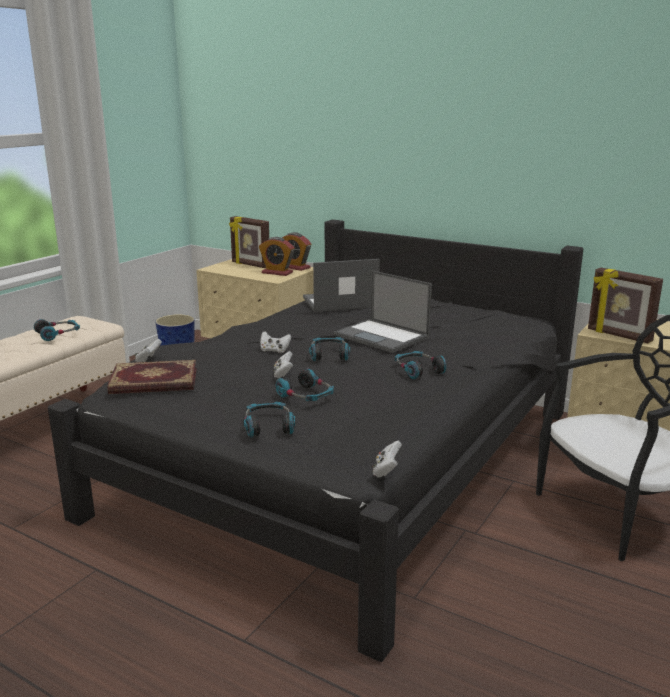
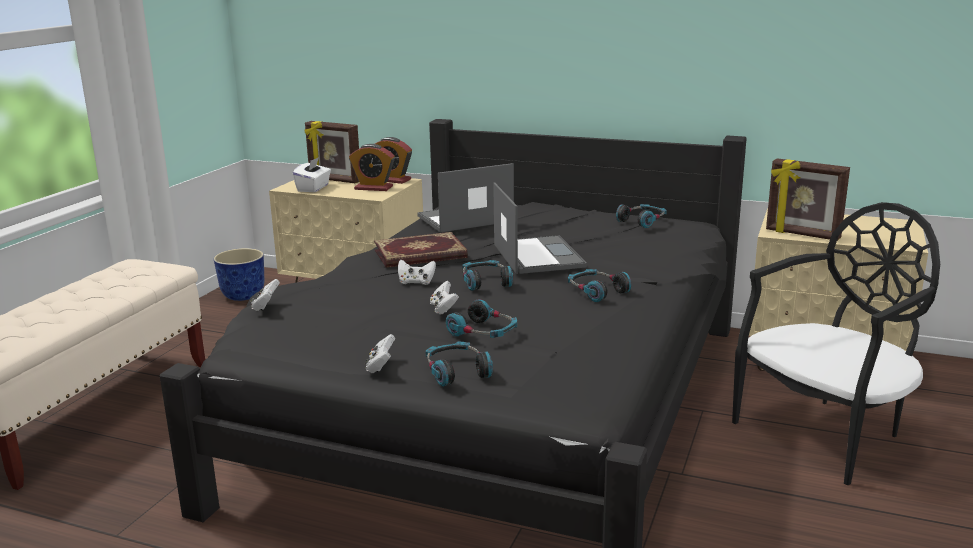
camera: 10 degrees left, 0 degrees up
(58, 334) = (117, 284): headphones -> headphones (642, 221)
(154, 382) = (288, 332): book -> book (420, 255)
(230, 270) = (313, 188): none -> white tissue box
(382, 336) = (537, 255): laptop -> laptop turned 135 degrees counterclockwise
(386, 471) = (618, 408): white game controller -> white game controller (380, 366)

